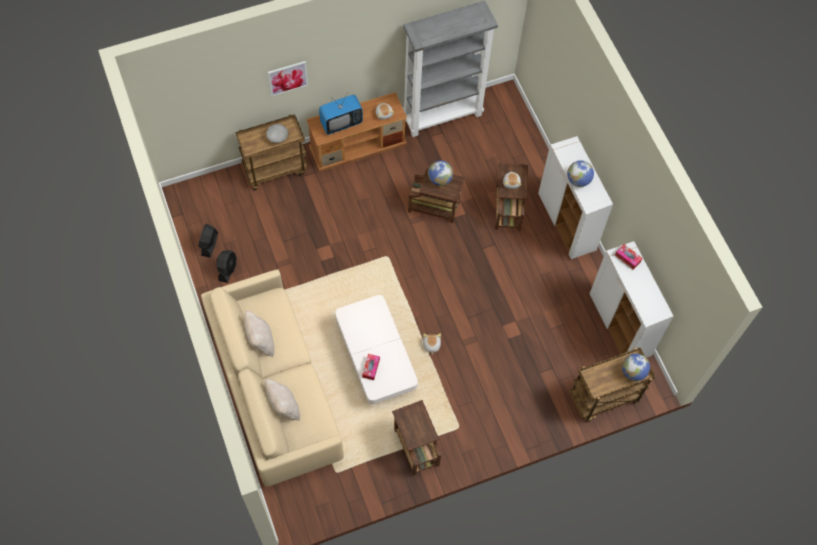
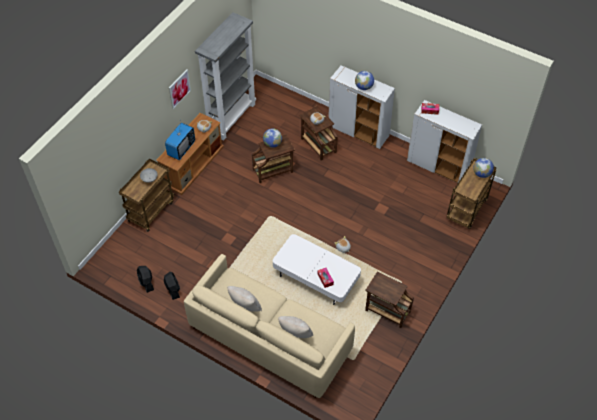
camera: 35 degrees left, 10 degrees down
(287, 78) = (139, 128): picture -> picture (179, 88)

